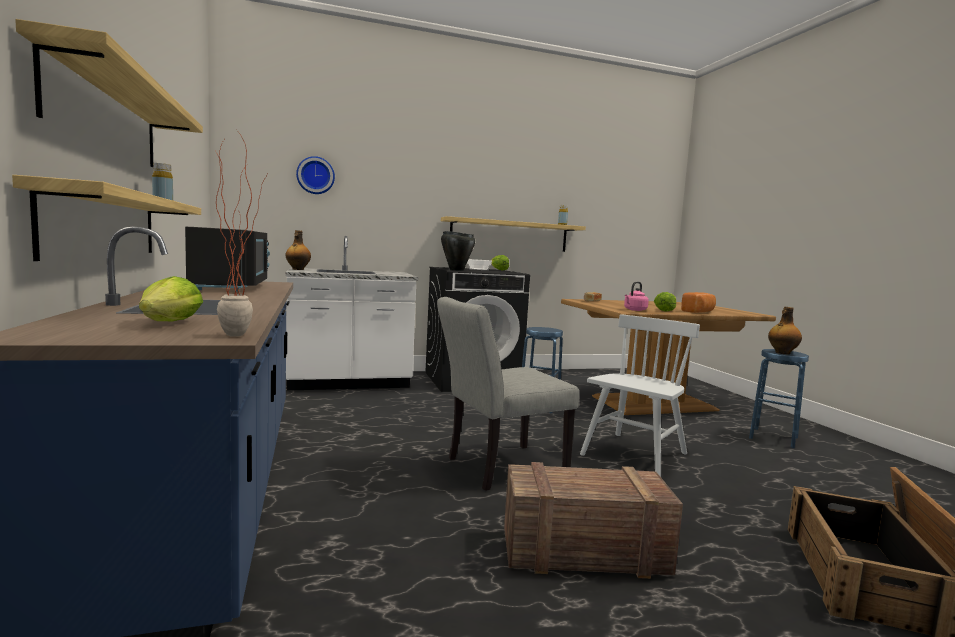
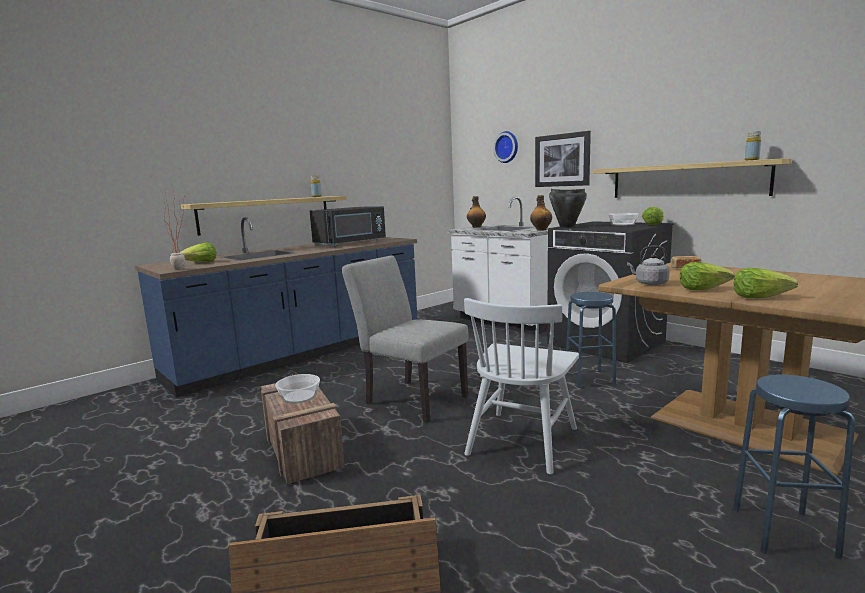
camera: 65 degrees right, 5 degrees up
(107, 117) = (267, 161): shelf -> none
(392, 202) = (562, 160): none -> picture
(582, 480) = (299, 396): none -> bowl
(634, 310) = (649, 283): pink kettle -> grey kettle
(634, 455) = (522, 441): white chair -> white chair turned 105 degrees clockwise
(698, 312) = (759, 297): bread -> lettuce
(782, 353) = (783, 386): bottle -> bottle (541, 230)

